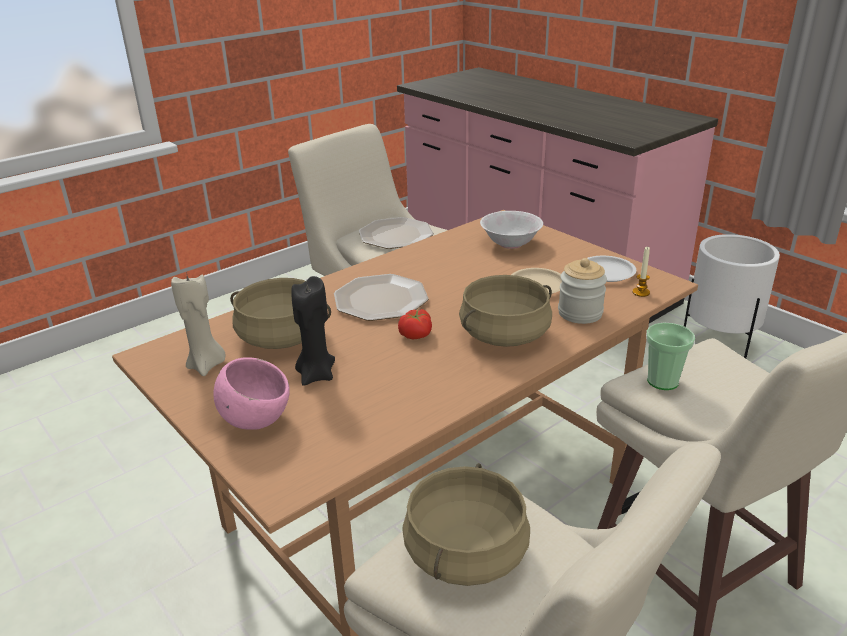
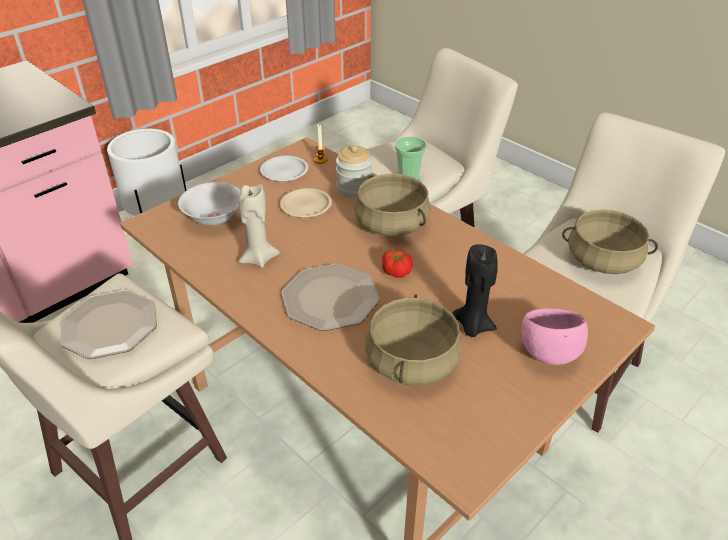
camera: 95 degrees left, 10 degrees up
(207, 365) = (474, 412): beige candle -> beige candle (258, 259)

